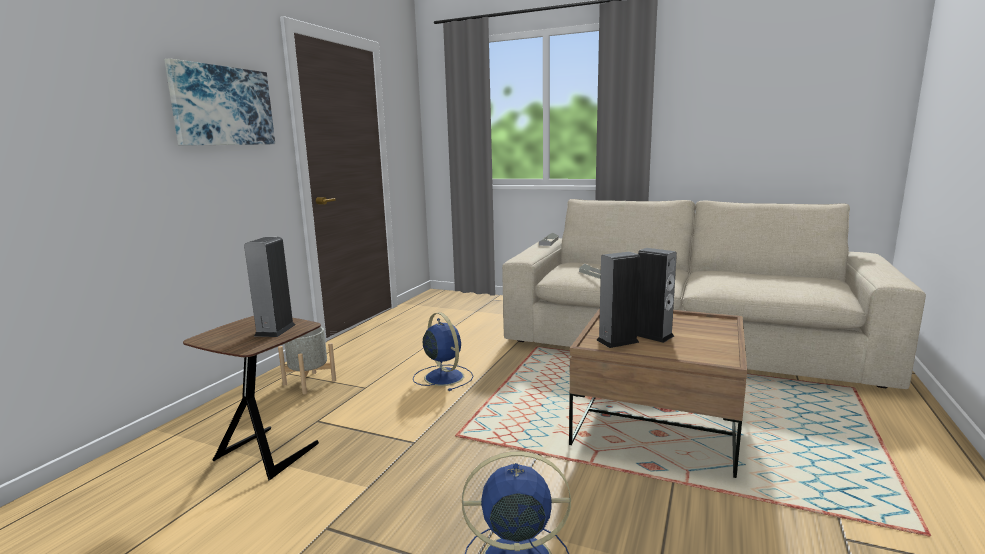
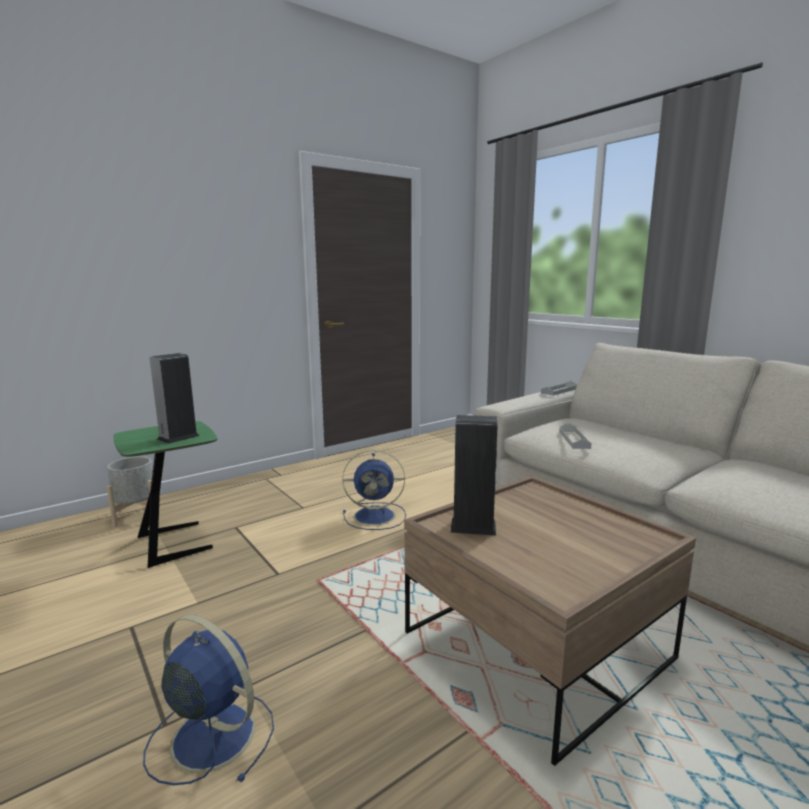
camera: 30 degrees right, 0 degrees up
(222, 106) = (226, 235): picture -> none
(270, 451) = (177, 542): brown side table -> green side table
(309, 382) = (270, 491): grey planter -> grey planter (136, 515)
(443, 376) = (376, 516): blue fan -> blue fan turned 90 degrees clockwise
(653, 335) = (527, 531): speaker -> none

